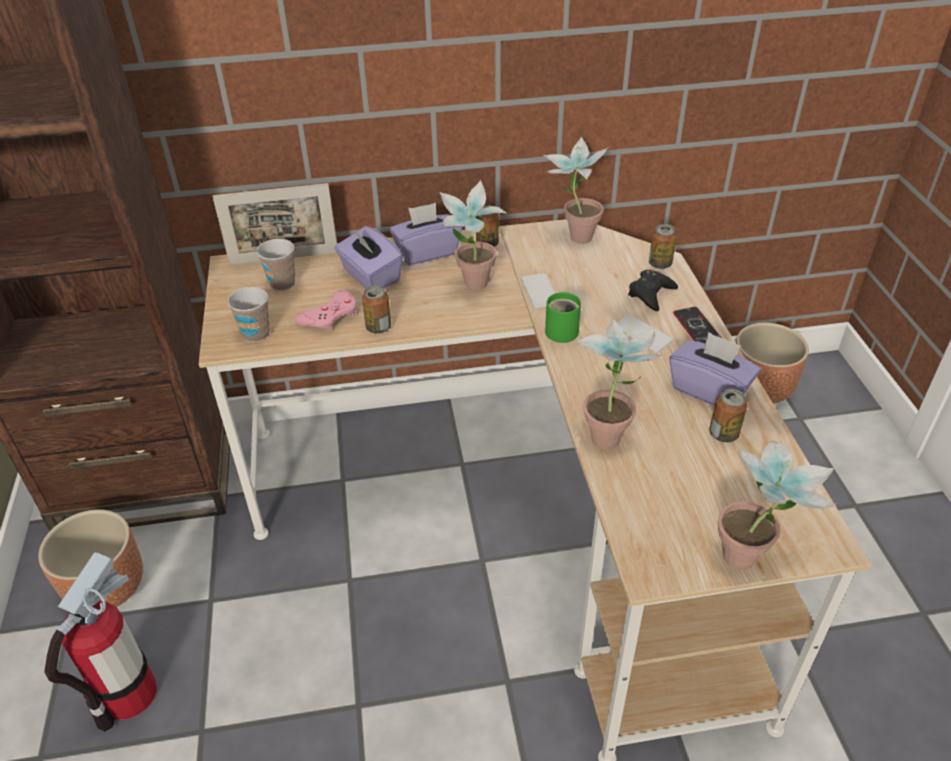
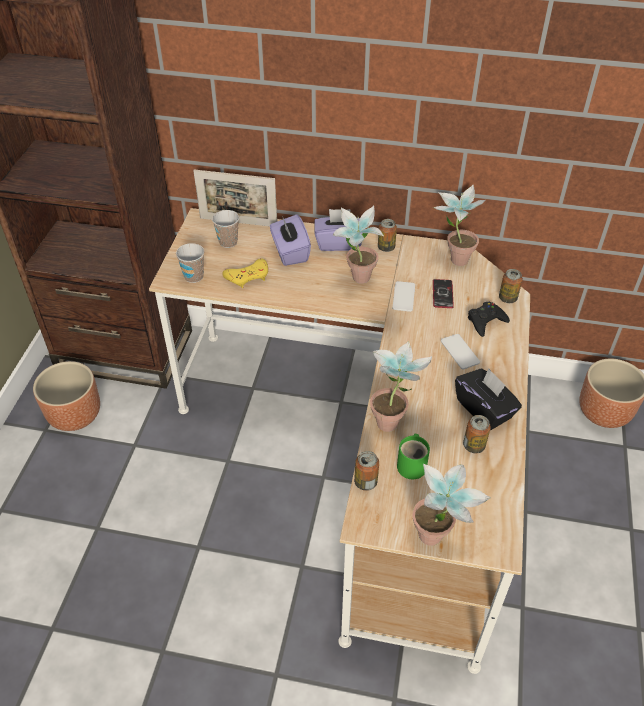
camera: 20 degrees right, 5 degrees up
(128, 695) = (63, 489): fire extinguisher -> none
(330, 316) = (248, 276): pink game controller -> yellow game controller
(378, 327) = (276, 294): can -> can (365, 482)
(562, 330) = (403, 331): green mug -> green mug (413, 464)
(696, 327) = (505, 357): phone -> phone (442, 294)
(709, 389) = (484, 409): purple tissue box -> black tissue box

